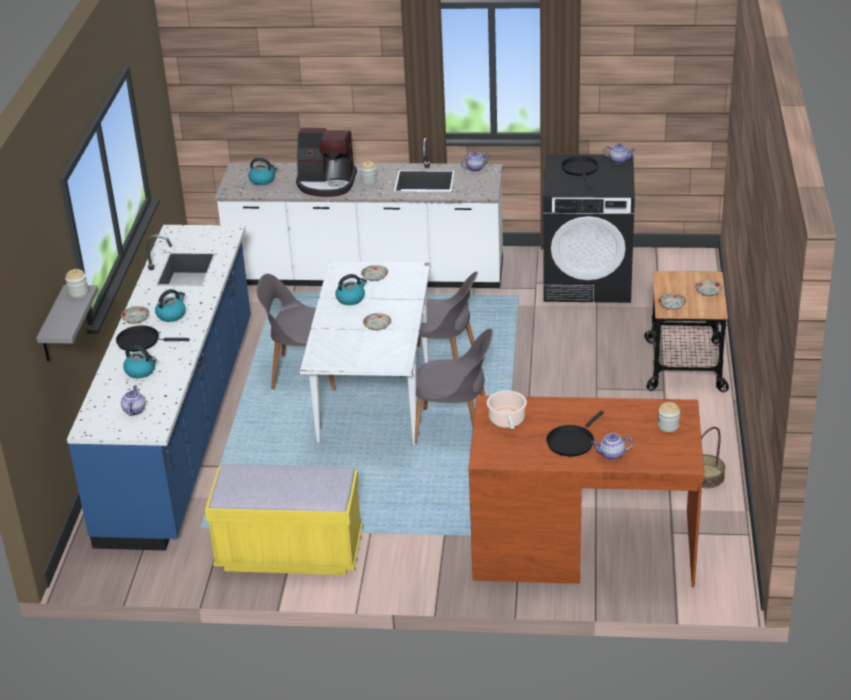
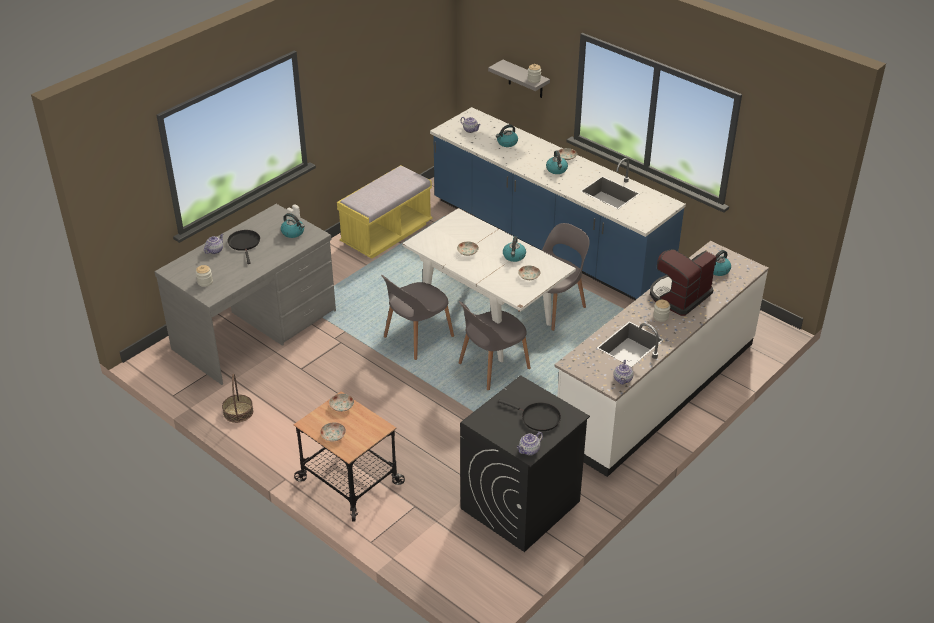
camera: 125 degrees right, 5 degrees up
(141, 341) = (539, 152): black frying pan -> none
(507, 421) = (293, 232): cooking pot -> kettle
(582, 544) = (256, 330): brown desk -> grey desk

